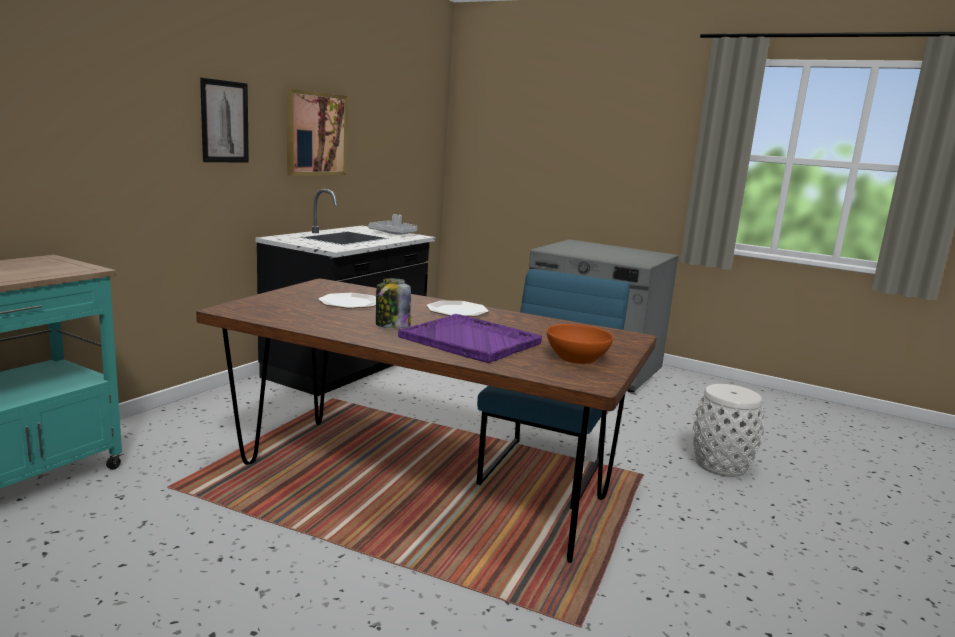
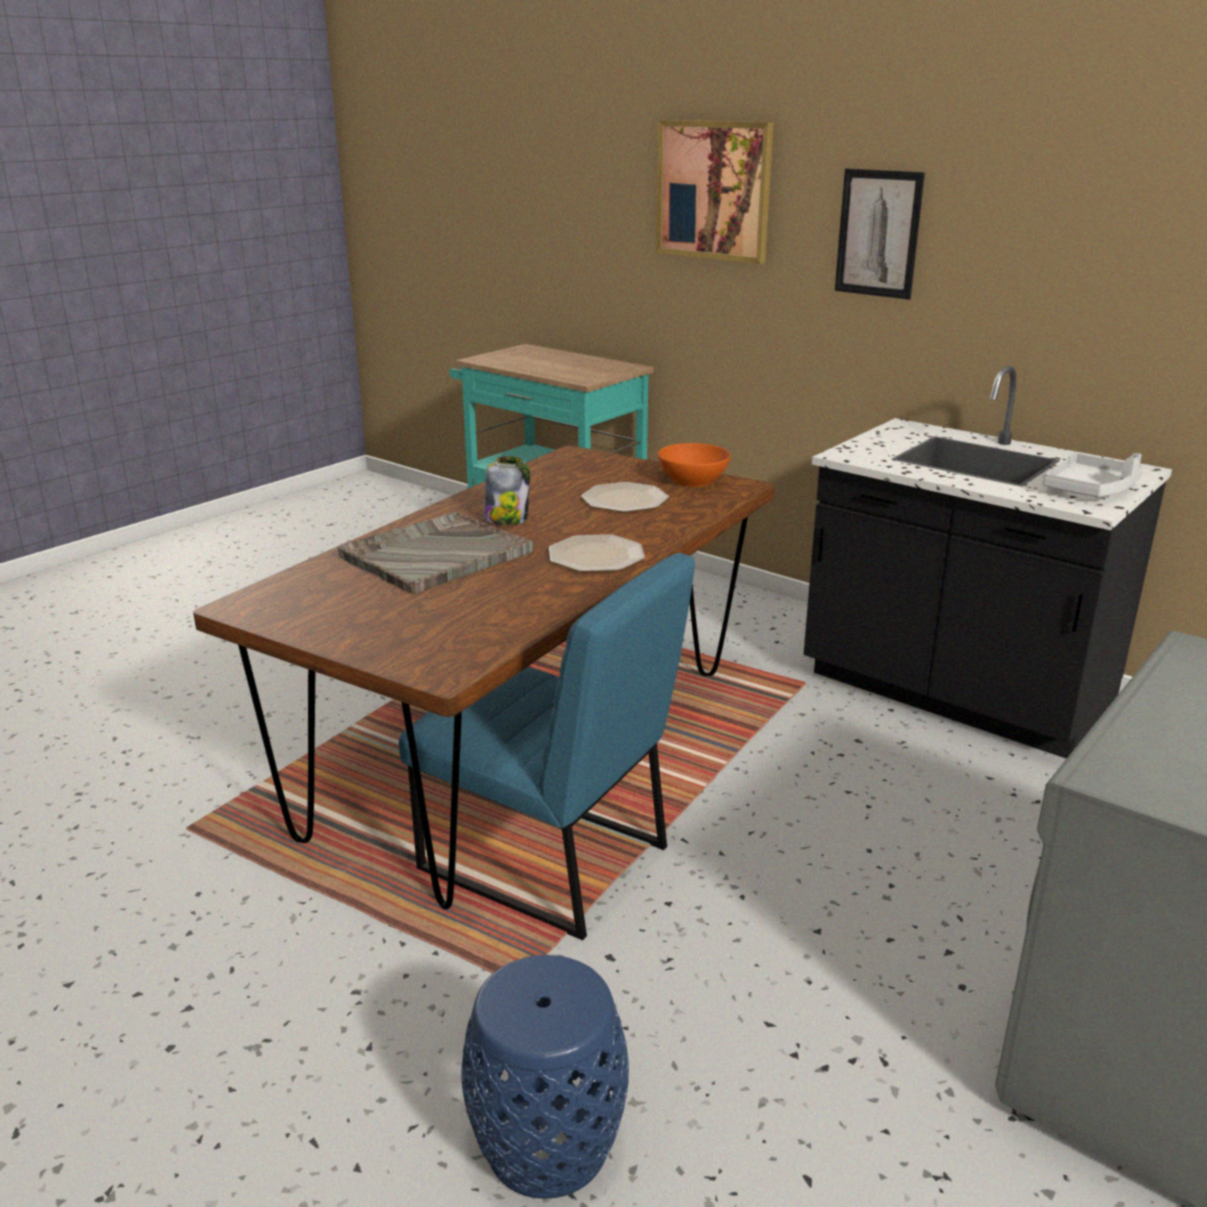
camera: 100 degrees right, 10 degrees up
(316, 134) = (1077, 262): picture -> picture (714, 190)
(471, 341) = (435, 555): purple tray -> grey tray
(576, 358) = (343, 610): orange bowl -> orange bowl (693, 480)
(721, 465) = (547, 1146): white stool -> blue stool

